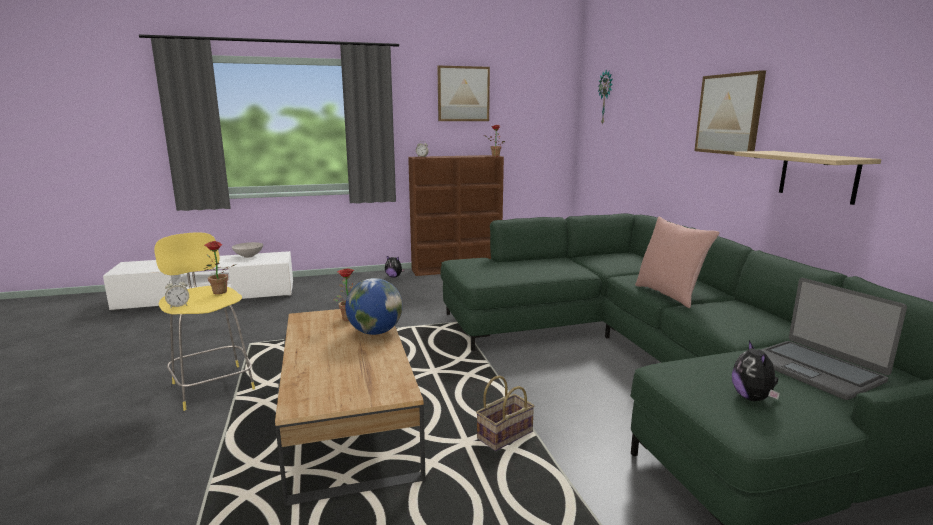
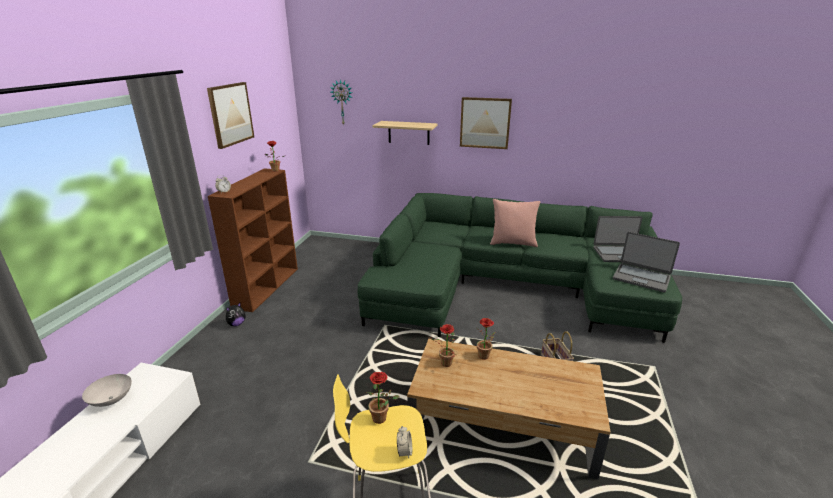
camera: 60 degrees left, 10 degrees up
(375, 332) = (485, 357): globe -> potted plant
(753, 398) = (641, 278): plush toy -> laptop
(818, 176) = (552, 158): shelf -> shelf (408, 133)

